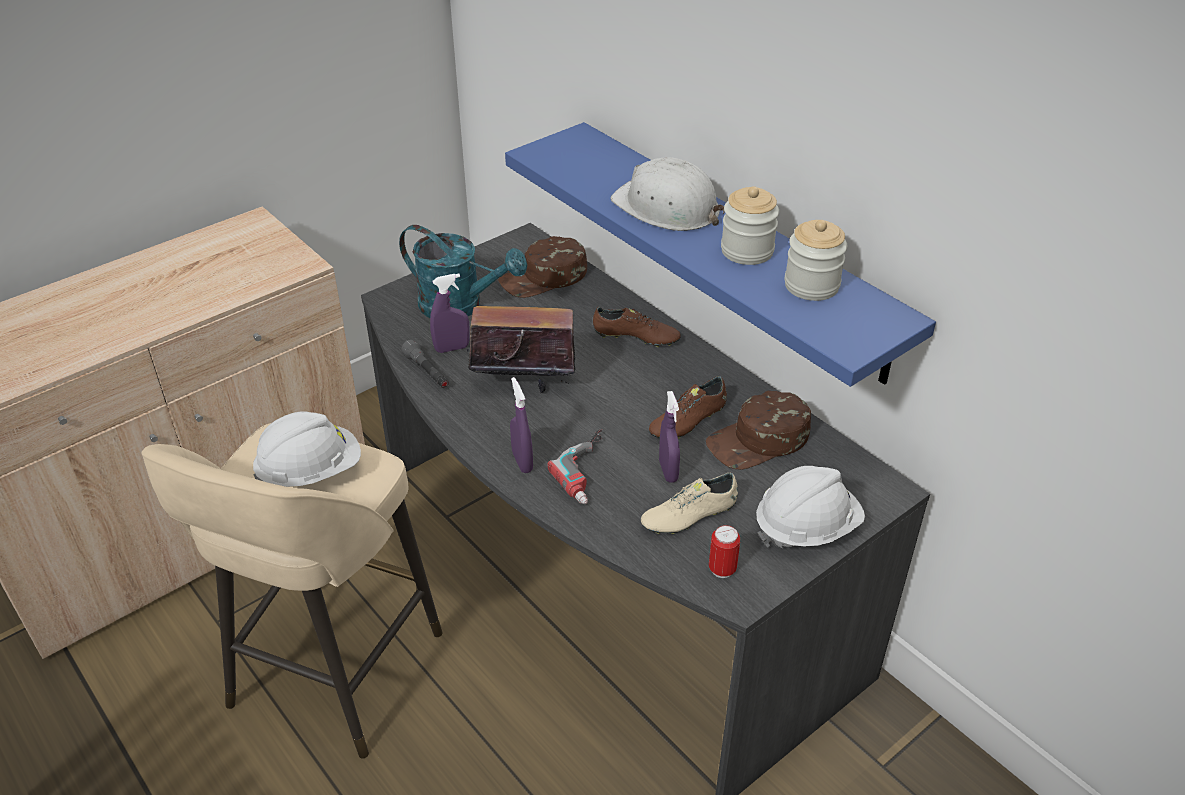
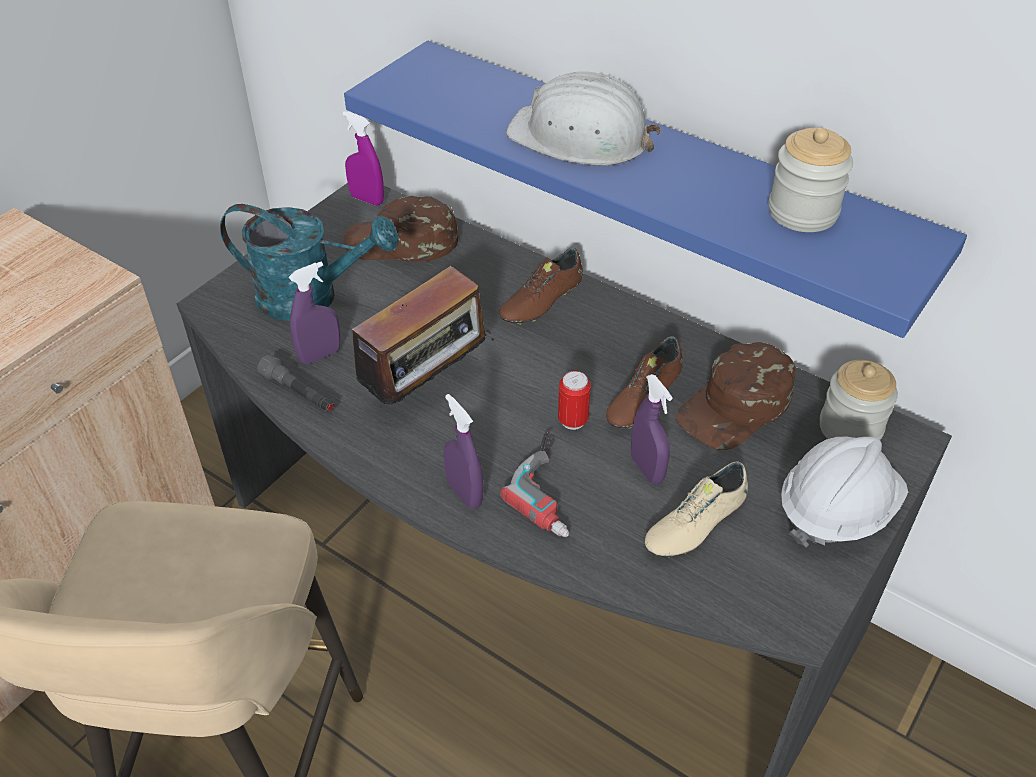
camera: 15 degrees left, 5 degrees up
(311, 472) = (191, 566): white hard hat -> none
(523, 384) = (427, 388): radio -> radio turned 150 degrees clockwise
(529, 242) = (367, 199): none -> purple spray bottle
(543, 277) = (401, 242): brown cap -> brown cap turned 45 degrees clockwise
(636, 338) = (541, 301): brown shoe -> brown shoe turned 135 degrees clockwise
(722, 569) = (762, 588): can -> can (573, 420)
(747, 251) = (704, 179): jar -> jar (850, 428)

